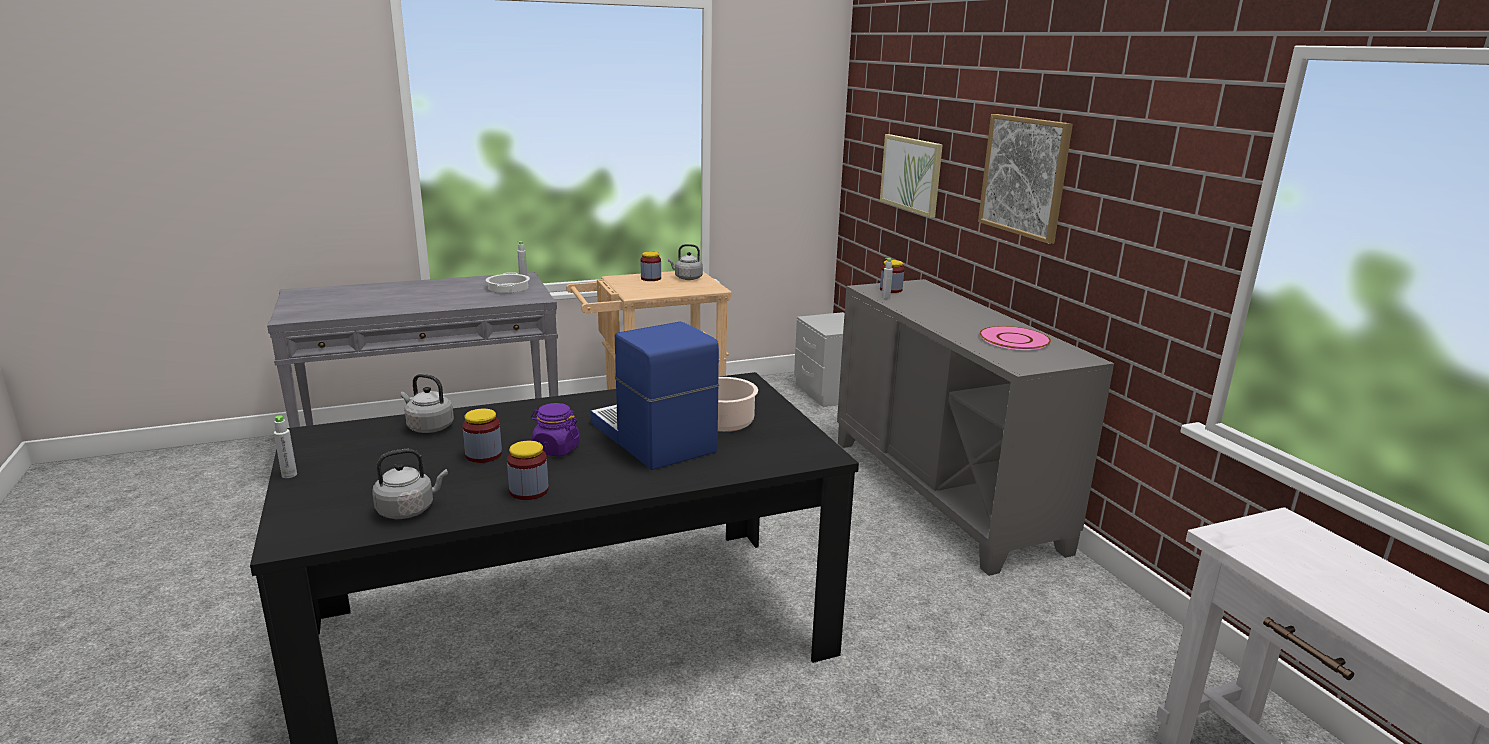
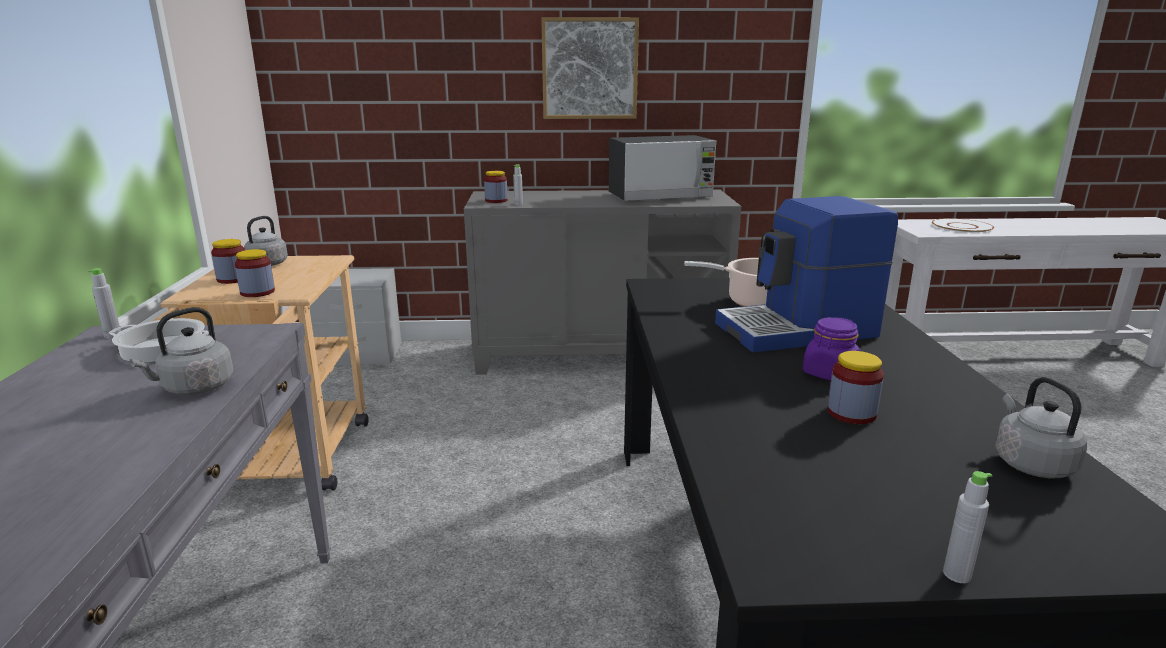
camera: 70 degrees left, 0 degrees up
(428, 427) = (753, 449): grey kettle -> grey kettle (194, 388)
(529, 491) = (946, 392): jar -> jar (257, 292)
(911, 174) = (416, 92): picture -> none
(1014, 340) = (660, 196): pink plate -> microwave
(1339, 577) = (961, 227): none -> white plate

